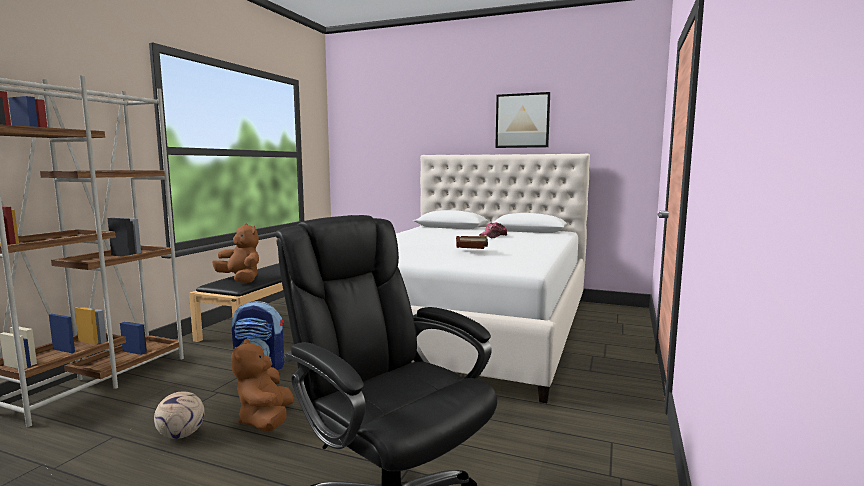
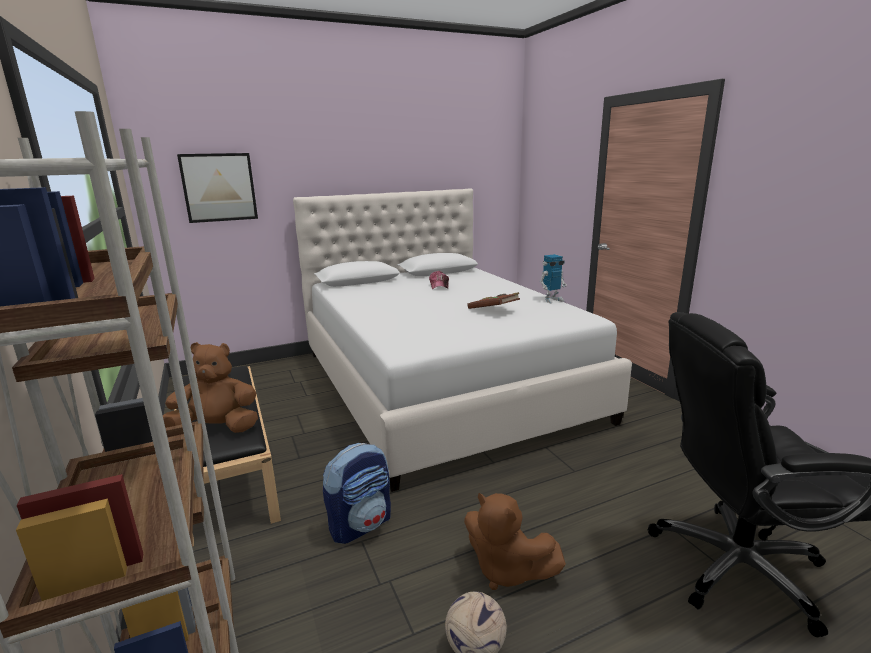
camera: 45 degrees left, 10 degrees up
(522, 120) = (404, 154): picture -> picture (219, 187)
(545, 256) = (552, 300): none -> toy robot

